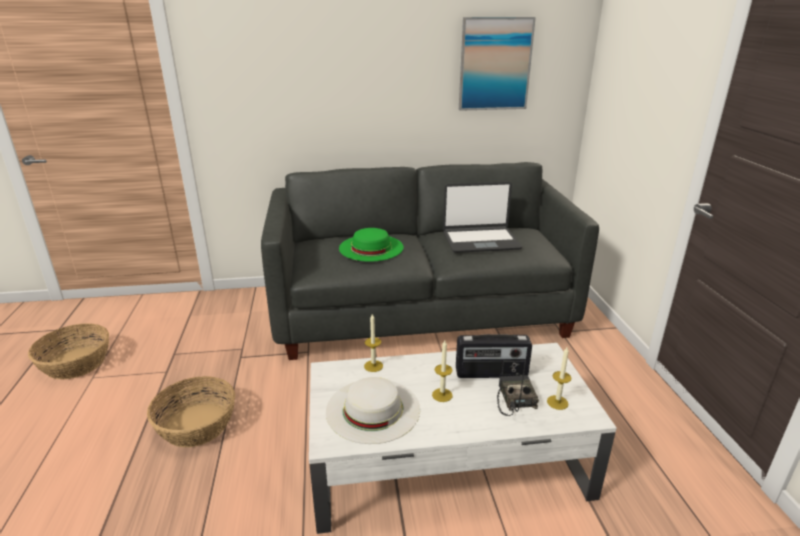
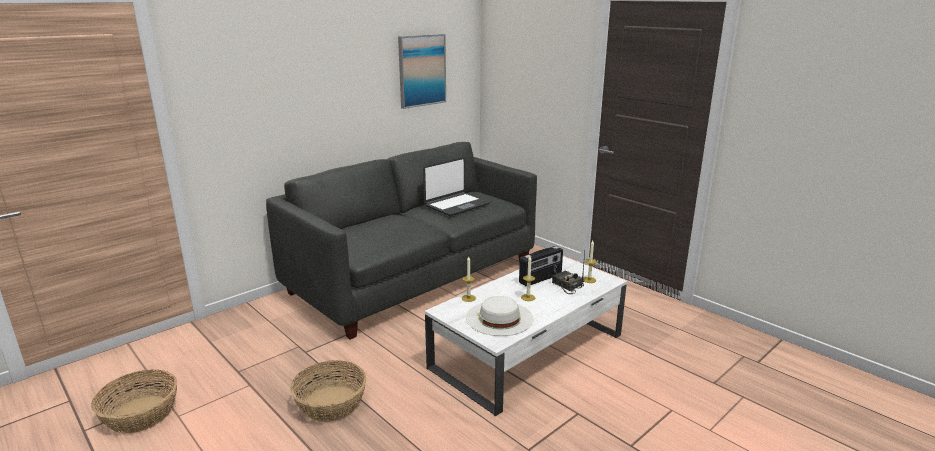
camera: 35 degrees left, 5 degrees down
(371, 247) = (388, 227): green hat -> none

